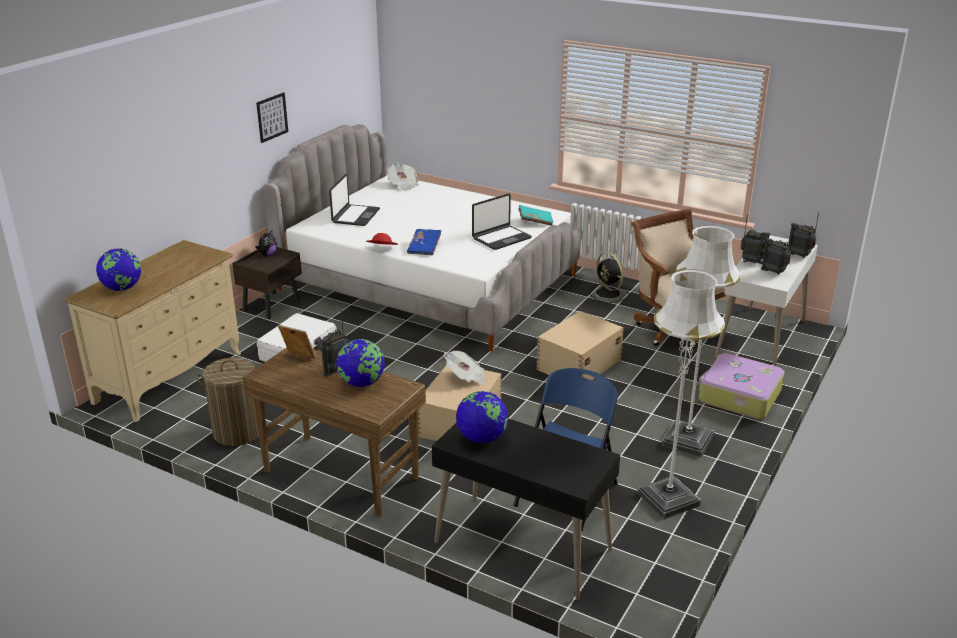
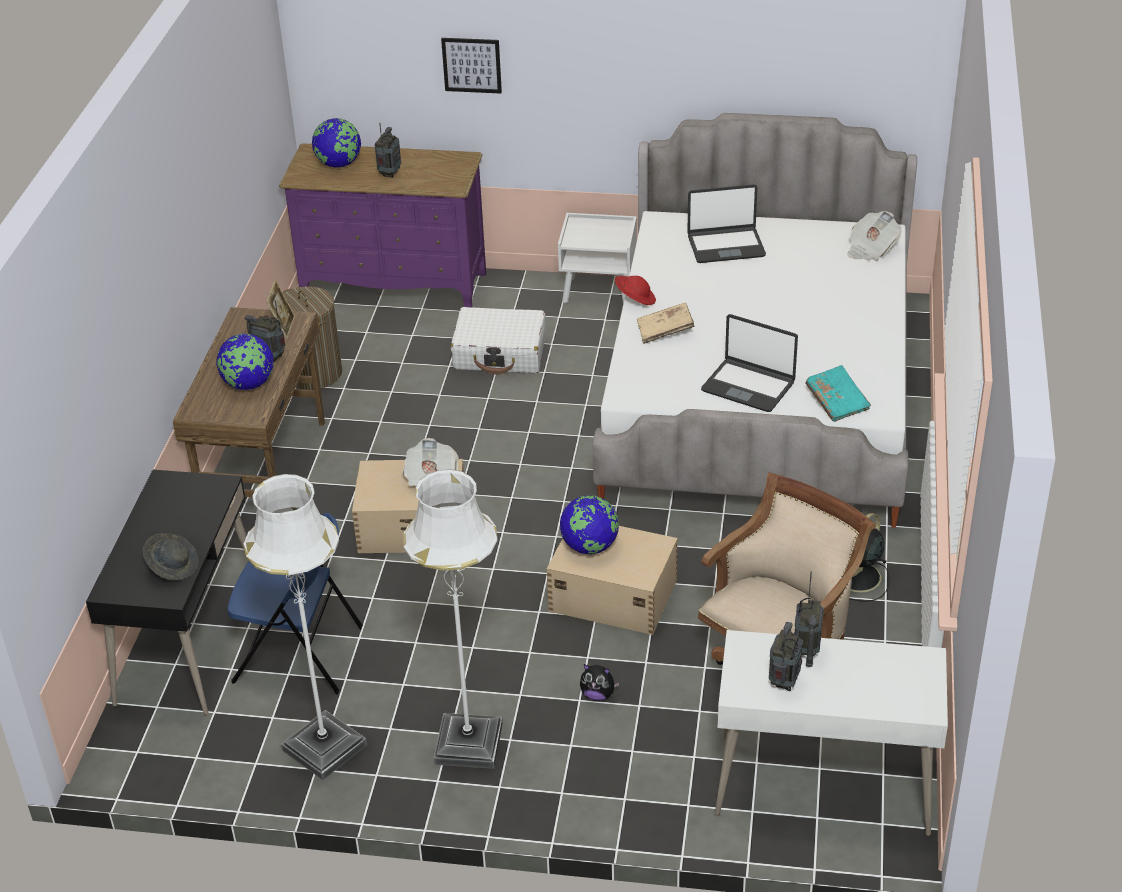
camera: 70 degrees right, 10 degrees up
(170, 378) = (394, 289): beige dresser -> purple dresser
(267, 254) = (613, 228): plush toy -> plush toy (598, 695)
(271, 305) = (599, 291): brown nightstand -> white nightstand
(272, 117) = (678, 60): picture -> picture (471, 65)
(424, 248) = (665, 331): blue book -> beige book
(482, 438) = (179, 499): globe -> globe (590, 546)
(565, 451) = (173, 566): none -> grey hat
(738, 396) = (618, 781): suitcase -> none
(799, 256) = (877, 706): radio -> radio (390, 174)

